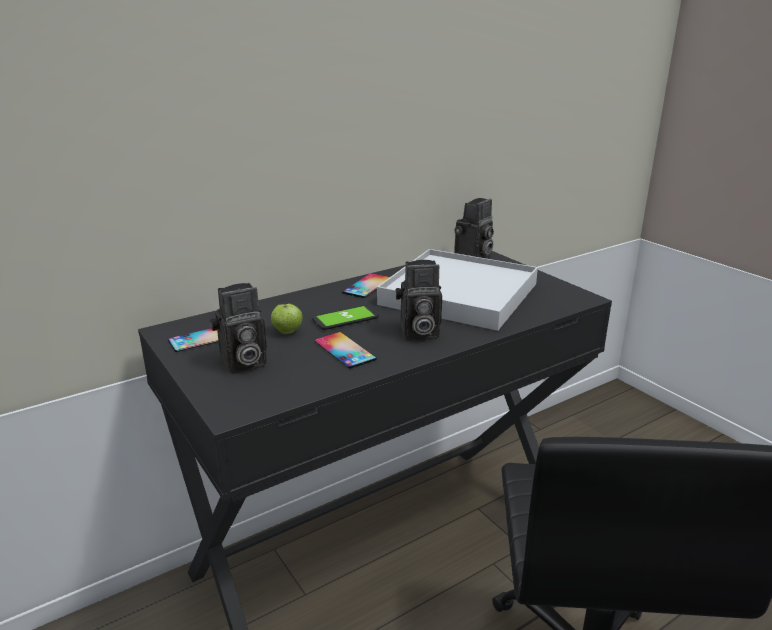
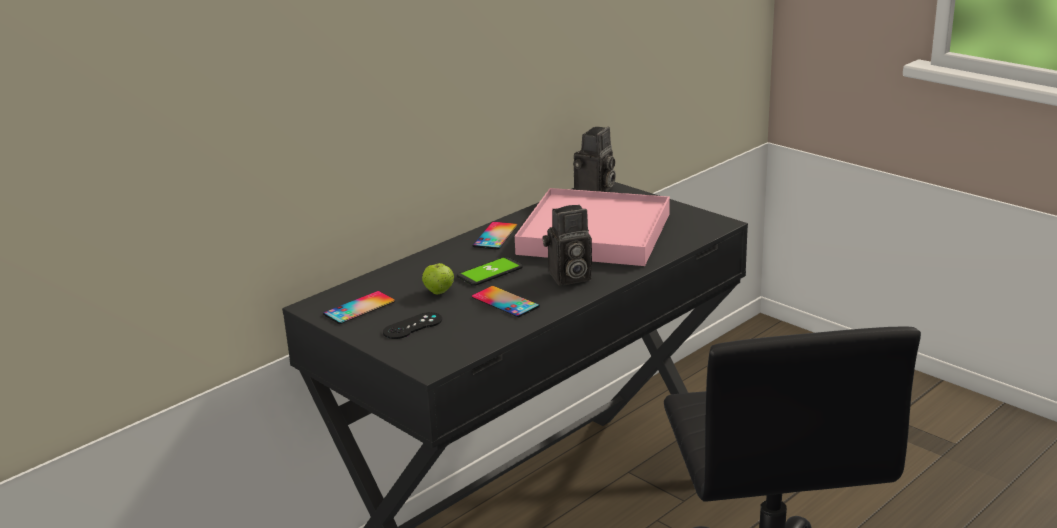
camera: 10 degrees left, 0 degrees up
(242, 363) = (412, 326): camera -> black game controller
(459, 294) = (595, 234): white tray -> pink tray

